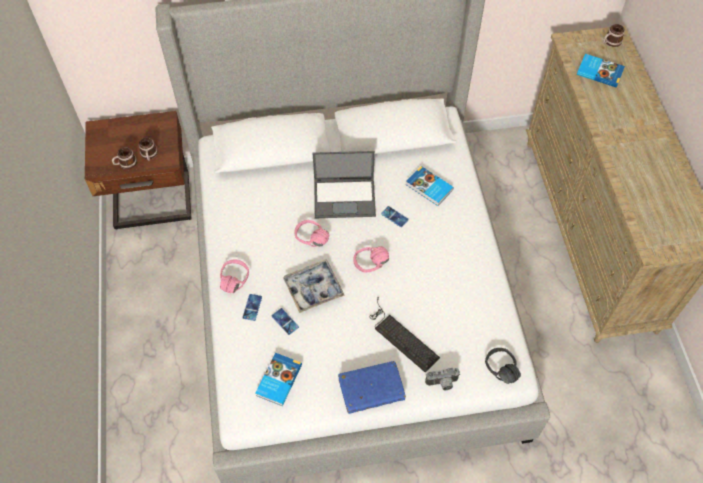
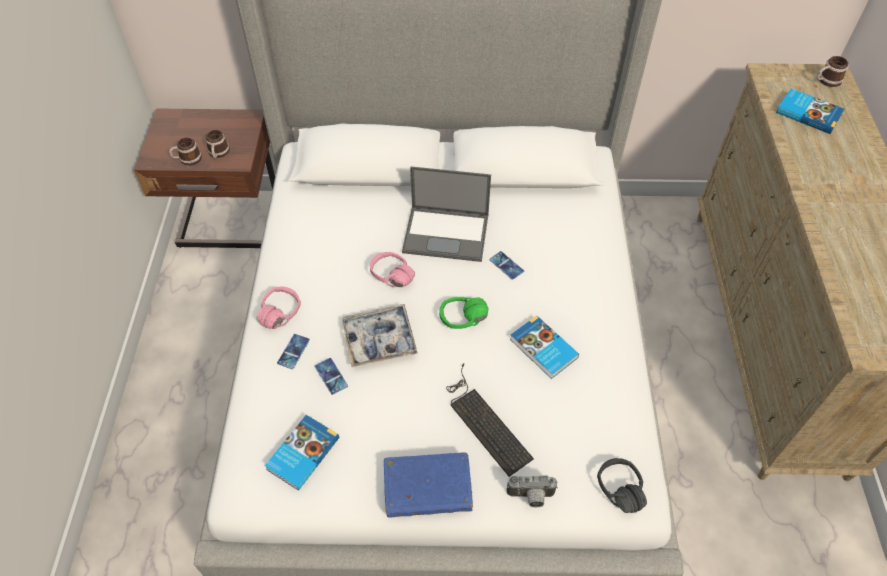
camera: 10 degrees right, 5 degrees down
(373, 267) = (465, 324): pink headphones -> green headphones
(429, 188) = (558, 236): book -> book (543, 349)

